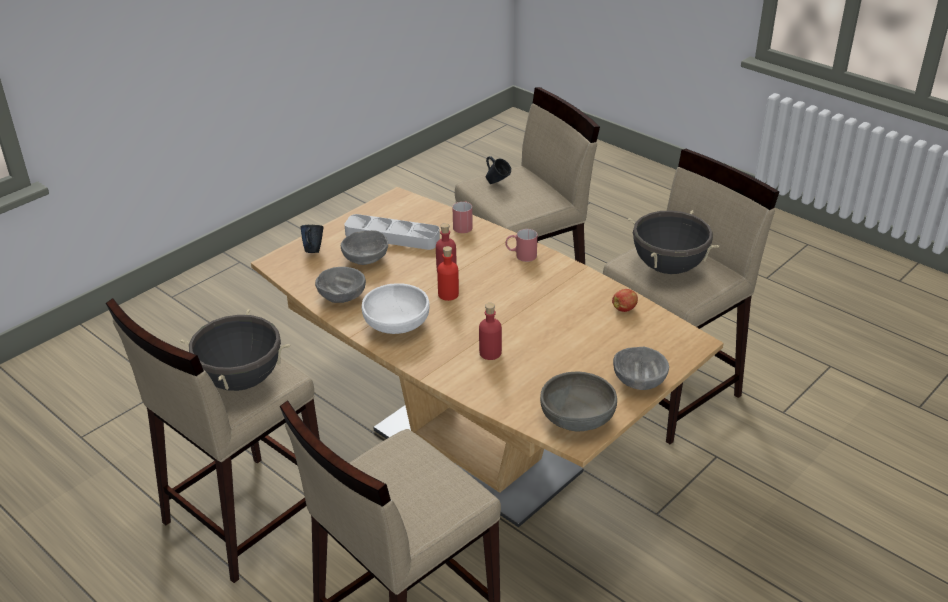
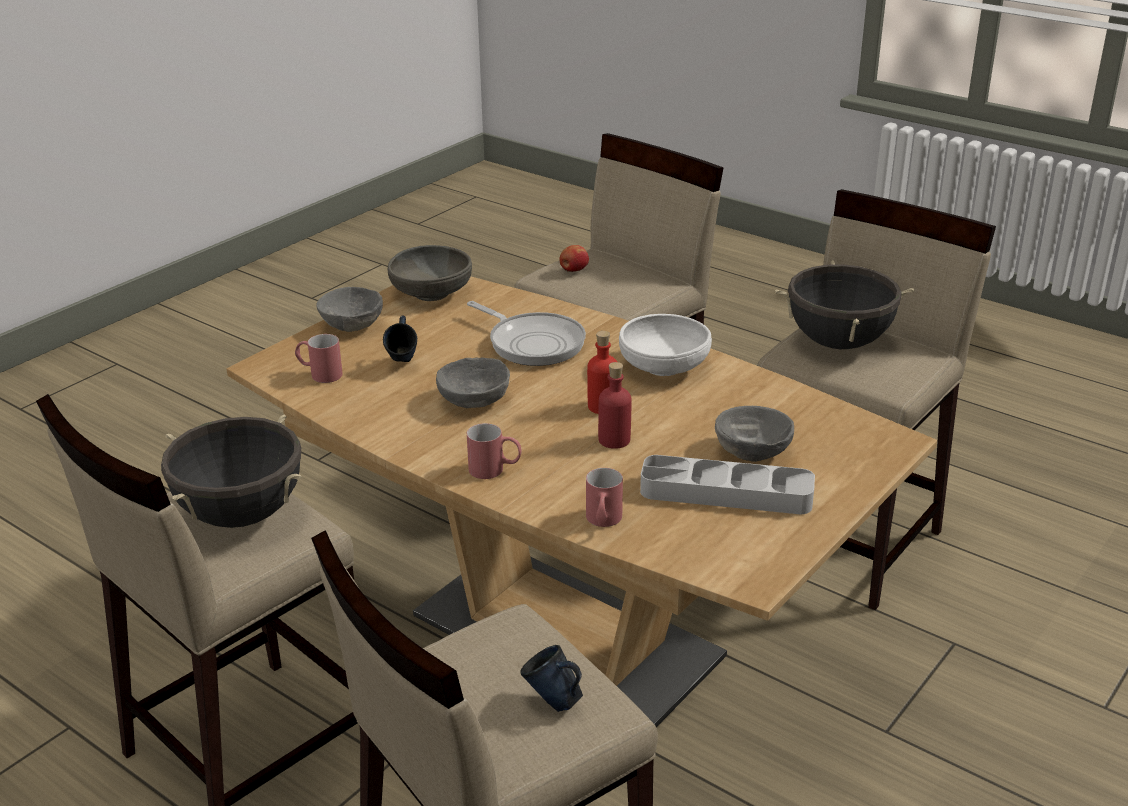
camera: 175 degrees right, 5 degrees down
(313, 250) = (850, 462): blue mug -> blue mug (403, 365)
(341, 297) = (759, 396): grey bowl -> grey bowl (474, 400)
(490, 353) = (533, 343): red bottle -> frying pan
(624, 309) = (344, 399): apple -> apple (573, 270)
(649, 332) = (319, 374): none -> red mug

